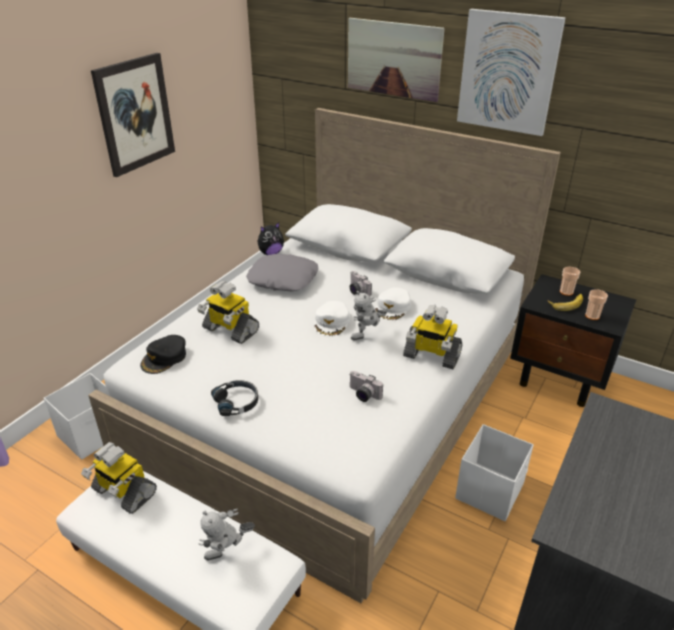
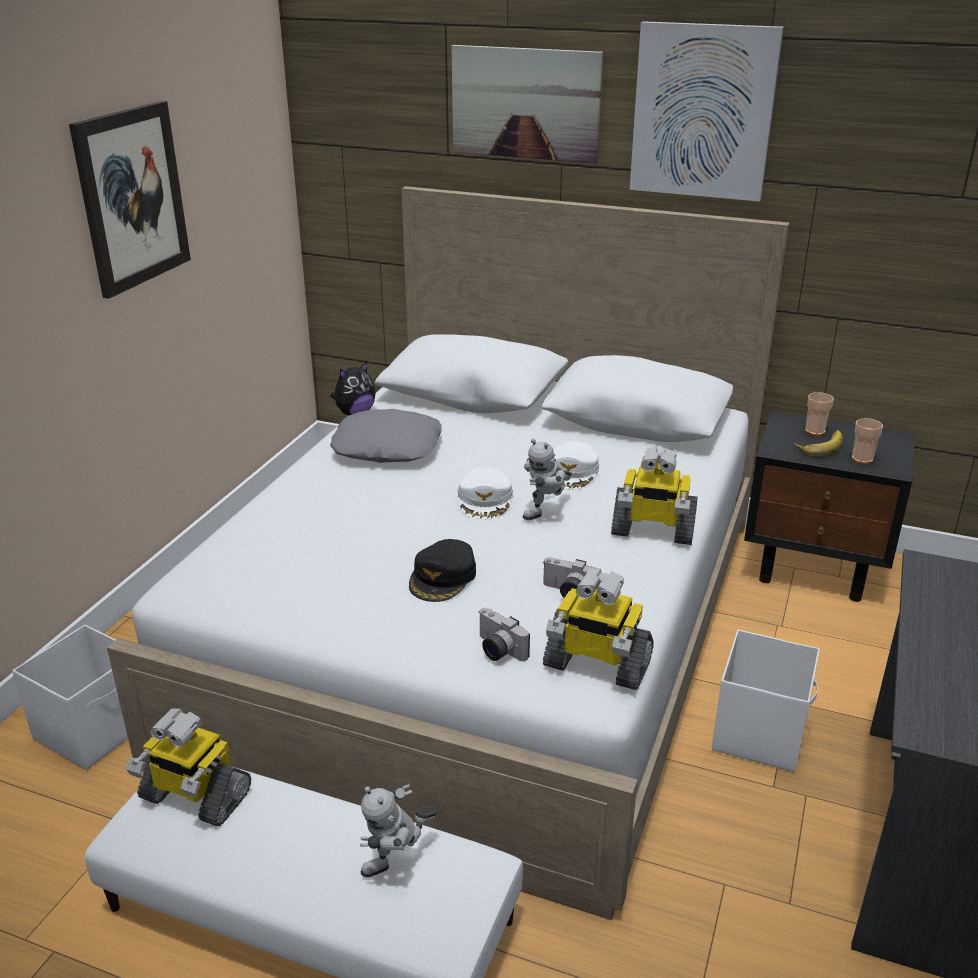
camera: 10 degrees left, 5 degrees down
(164, 358) = (232, 574): black cap -> black cap (443, 577)
(230, 330) = (326, 525): toy robot -> toy robot (596, 664)
(237, 402) = (373, 624): black headphones -> none
(357, 291) = (508, 454): camera -> camera (497, 650)

